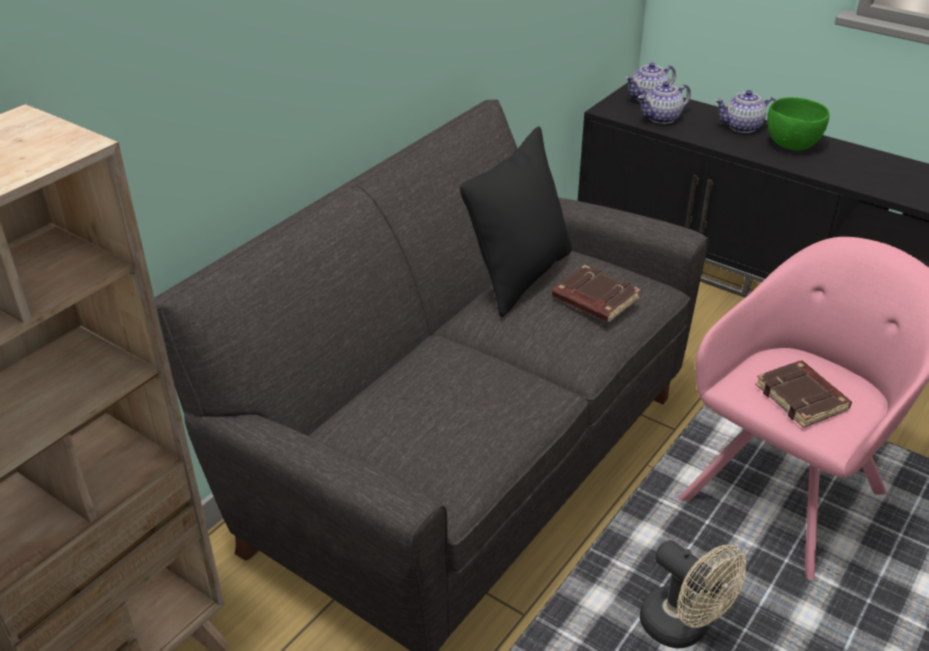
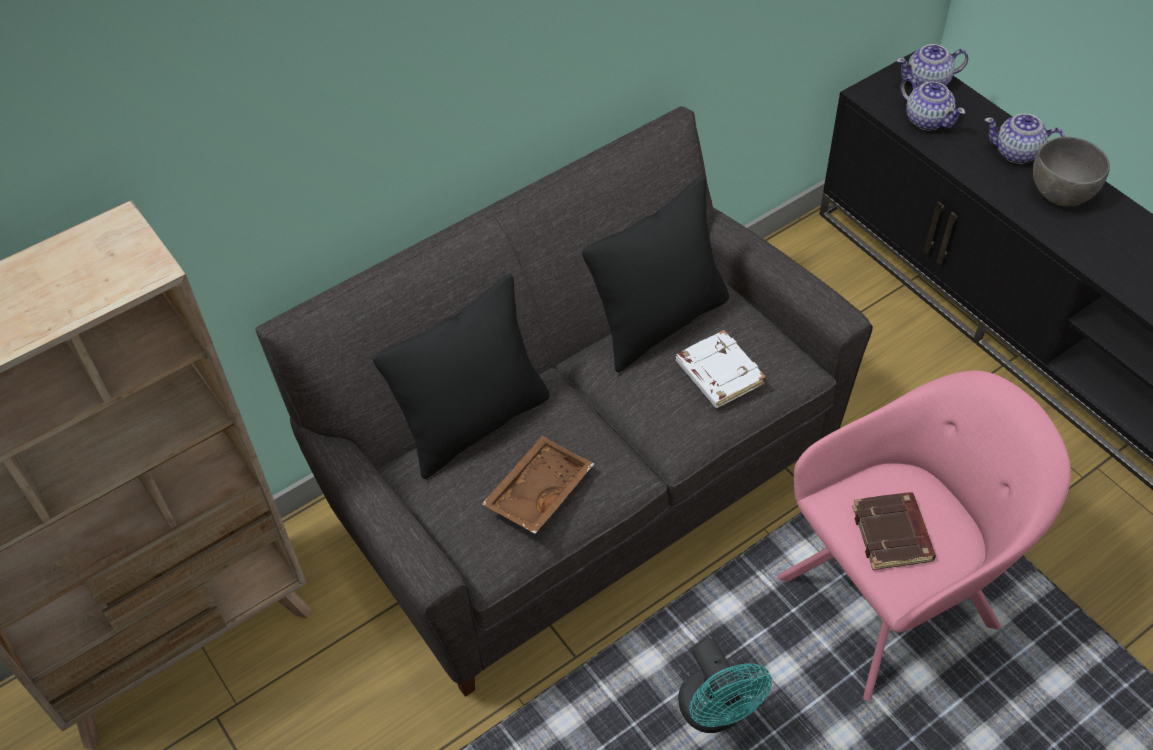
camera: 20 degrees right, 15 degrees up
(382, 382) = (474, 423): none -> black pillow
(473, 419) = (537, 491): none -> brown tray
(593, 300) = (718, 373): brown book -> white book
(662, 118) = (927, 119): teapot -> teapot turned 120 degrees counterclockwise
(683, 628) = (716, 713): beige fan -> turquoise fan
(791, 145) = (1060, 194): green bowl -> grey bowl

